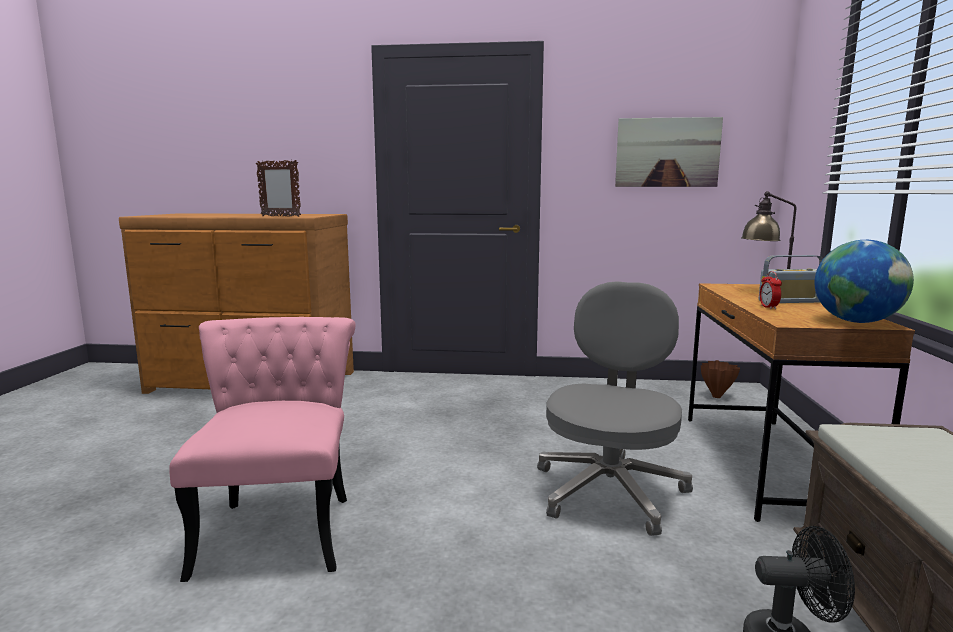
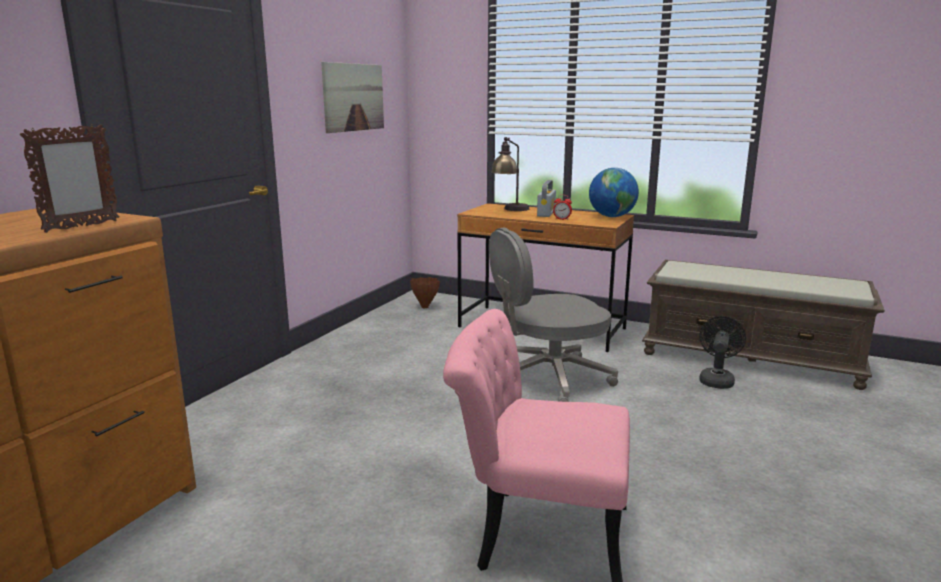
camera: 70 degrees left, 5 degrees up
(610, 489) = (549, 379): grey office chair -> grey office chair turned 60 degrees counterclockwise

